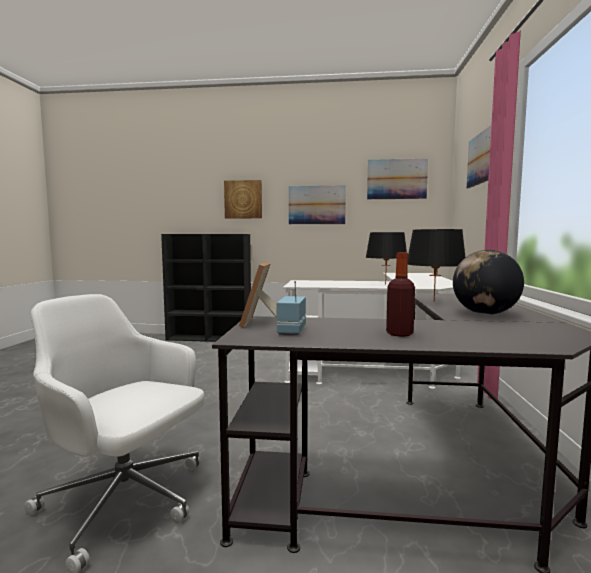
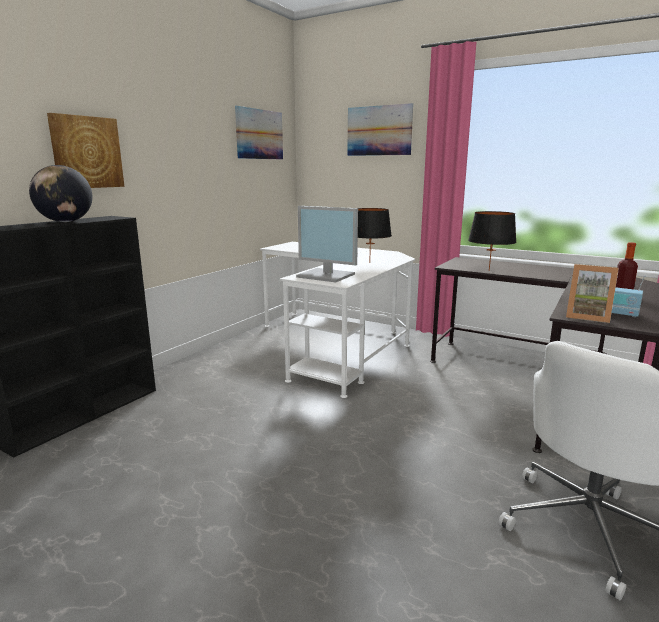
camera: 65 degrees left, 10 degrees up
(315, 283) = (327, 275): none -> monitor
(317, 205) = (189, 165): picture -> none
(485, 314) = (547, 272): globe -> globe (66, 222)

